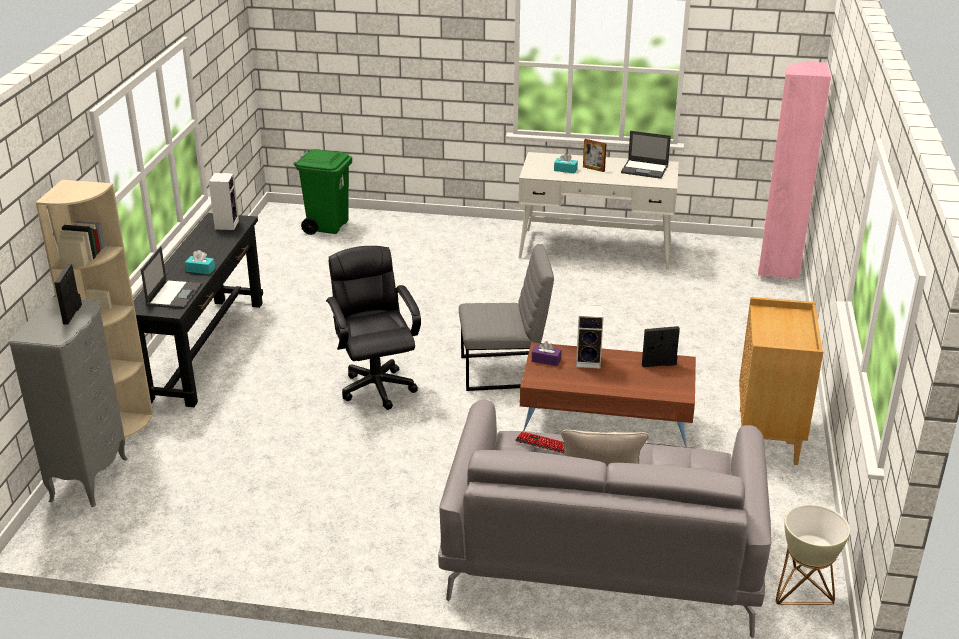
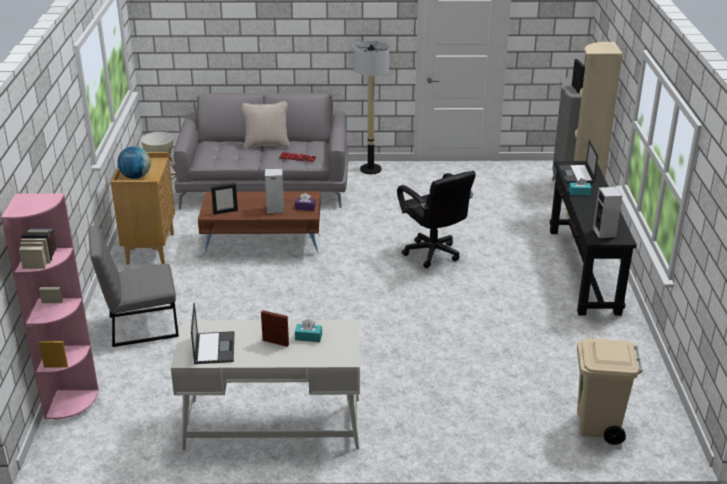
camera: 170 degrees right, 0 degrees up
(327, 226) = (598, 426): green trash can -> beige trash can
(397, 573) = (371, 169): none -> floor lamp
(504, 371) = (342, 275): grey chair -> grey chair (140, 326)
(645, 169) = (214, 347): laptop -> laptop turned 75 degrees clockwise
(786, 320) = (136, 177): none -> globe

